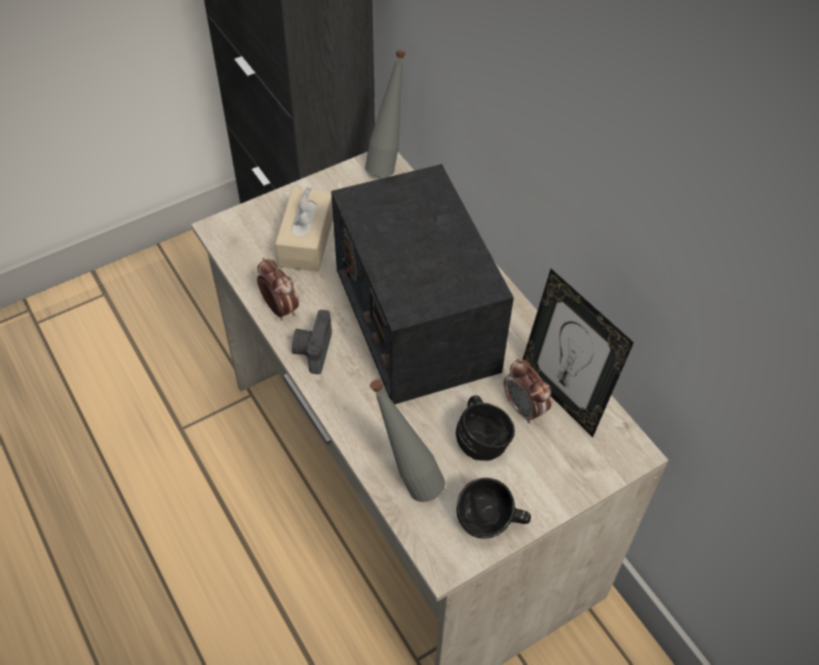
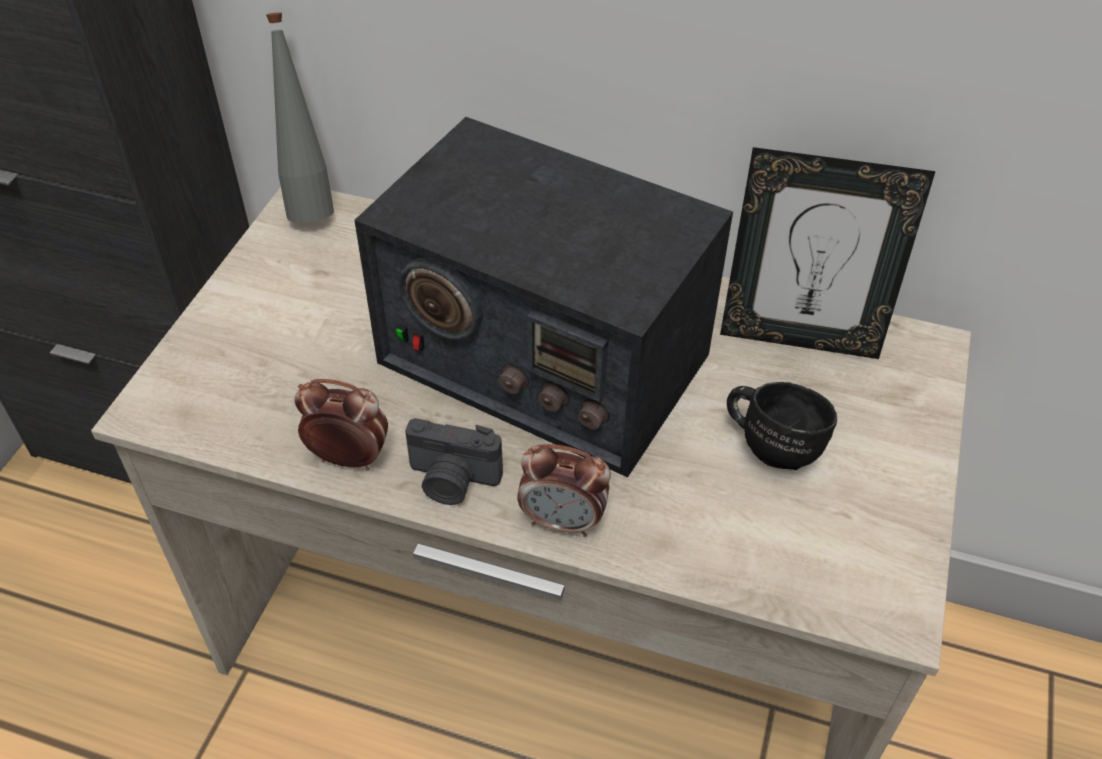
camera: 40 degrees left, 5 degrees down
(306, 241) = (296, 352): beige tissue box -> none
(312, 350) = (452, 481): camera -> camera turned 45 degrees counterclockwise
(407, 480) = (747, 554): grey bottle -> none
(490, 525) = (894, 533): black mug -> none
(524, 409) = (777, 377): alarm clock -> alarm clock (563, 521)

